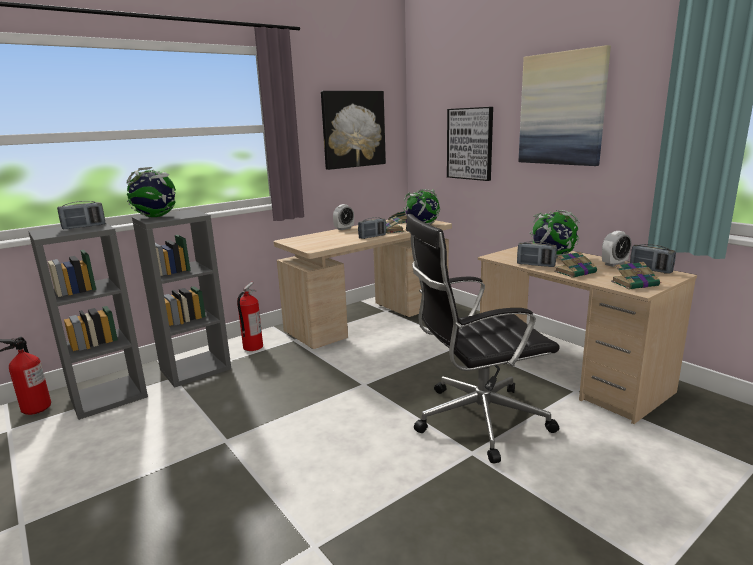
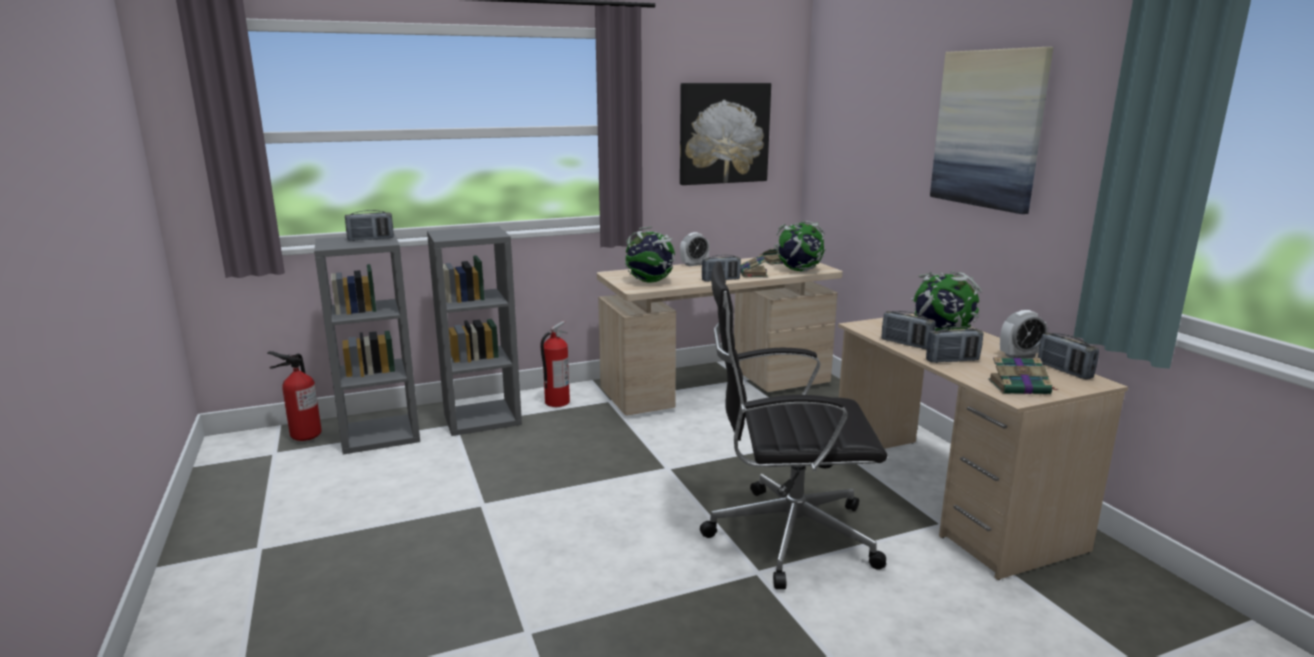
camera: 15 degrees right, 0 degrees up
(156, 217) = (451, 233): globe -> globe (650, 282)
(470, 144) = (876, 163): picture -> none
(576, 272) = (952, 360): book -> radio

